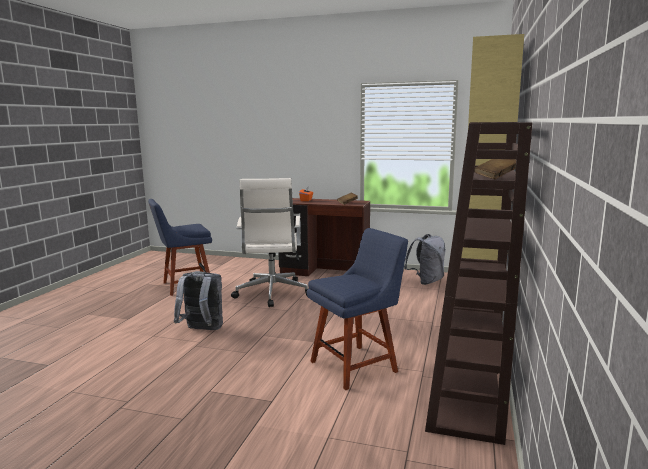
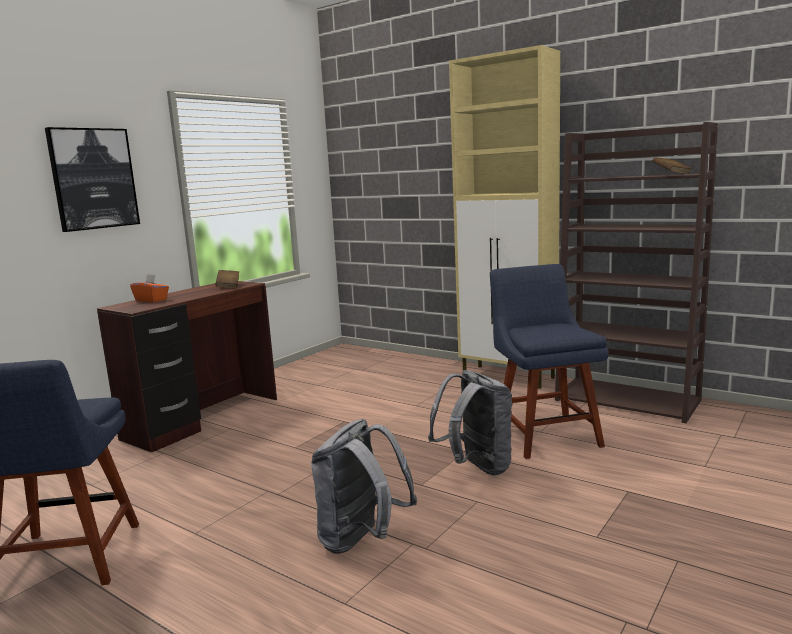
camera: 70 degrees left, 0 degrees up
(272, 294) = (247, 466): white office chair -> none
(310, 133) = (93, 179): none -> picture
(426, 281) = (323, 370): grey backpack -> grey backpack (476, 468)

